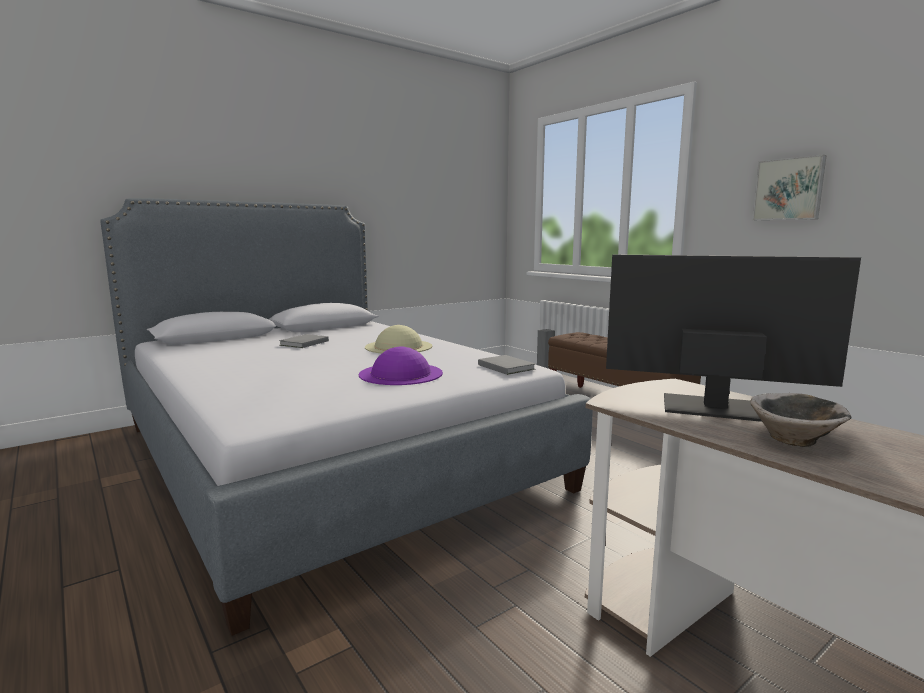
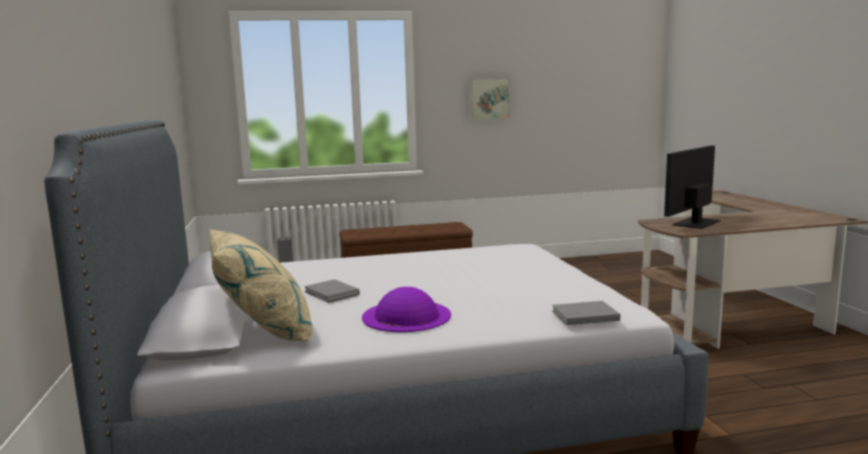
camera: 65 degrees left, 0 degrees up
(214, 344) = (263, 330): none -> beige pillow
(398, 346) = (404, 266): beige hat -> none
(401, 373) = (514, 272): purple hat -> purple hat (406, 315)
(506, 366) = (517, 249): grey book -> grey book (583, 315)
(795, 441) = (744, 223): bowl -> none

